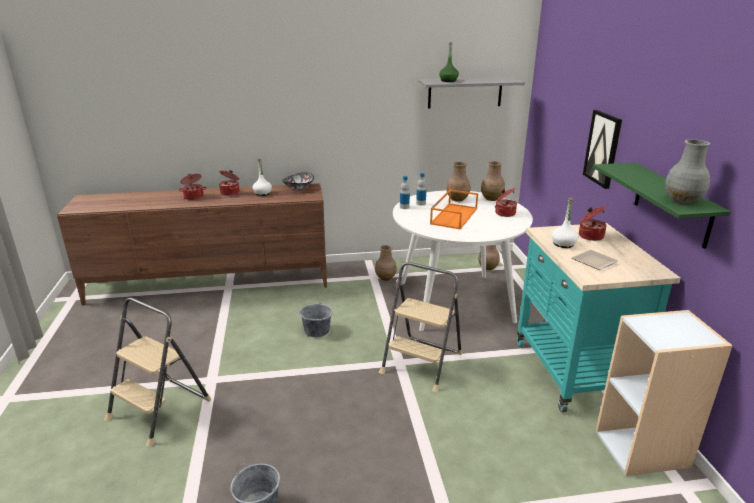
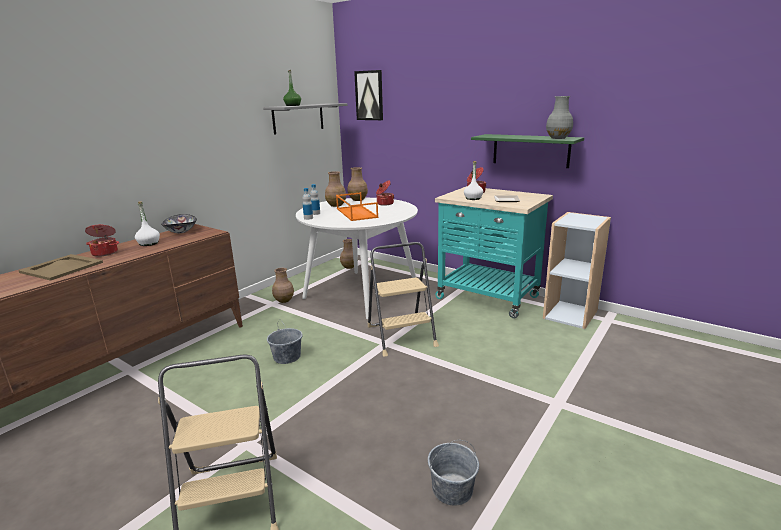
camera: 45 degrees left, 5 degrees down
(194, 197) = (61, 267): cooking pot -> beige tray
(603, 148) = (446, 134): picture -> picture (369, 95)

